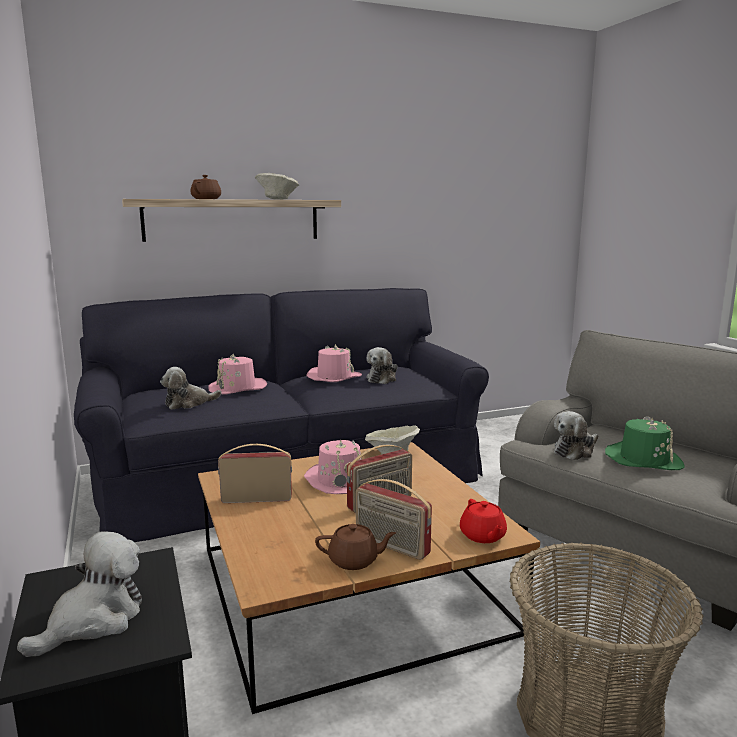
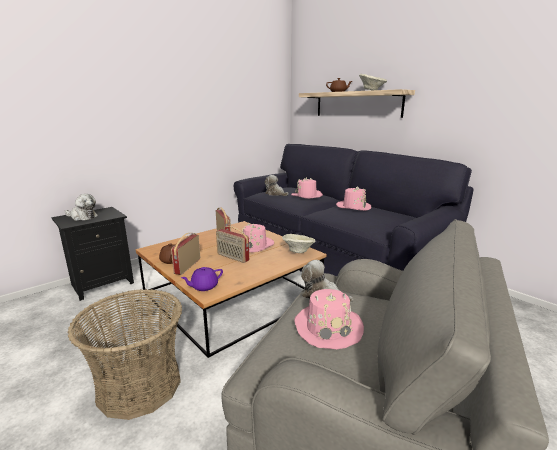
camera: 70 degrees right, 5 degrees up
(382, 378) = (368, 216): plush toy -> none
(482, 536) = (204, 286): red teapot -> purple teapot
(643, 459) = (328, 327): green hat -> pink hat

